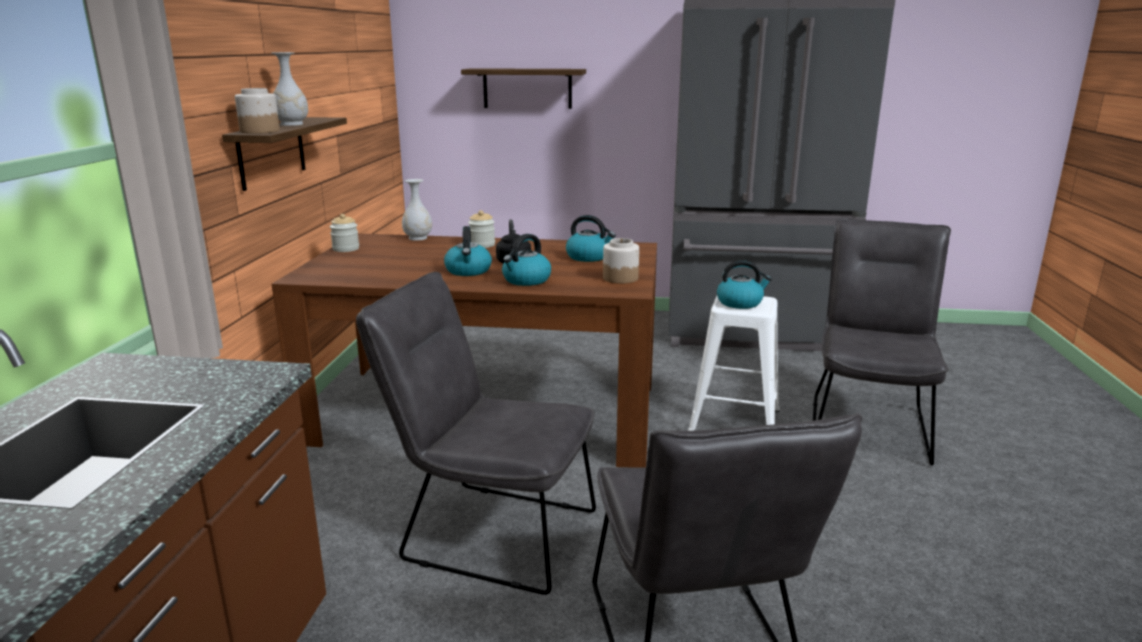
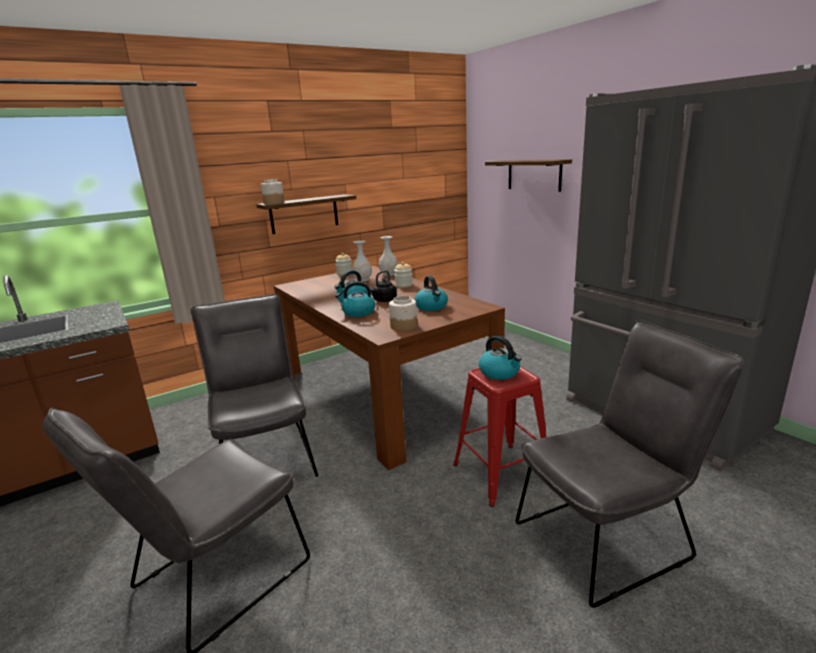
camera: 50 degrees right, 0 degrees up
(291, 124) = (308, 199): white vase -> white vase (362, 280)
(735, 422) = (501, 474): white stool -> red stool

